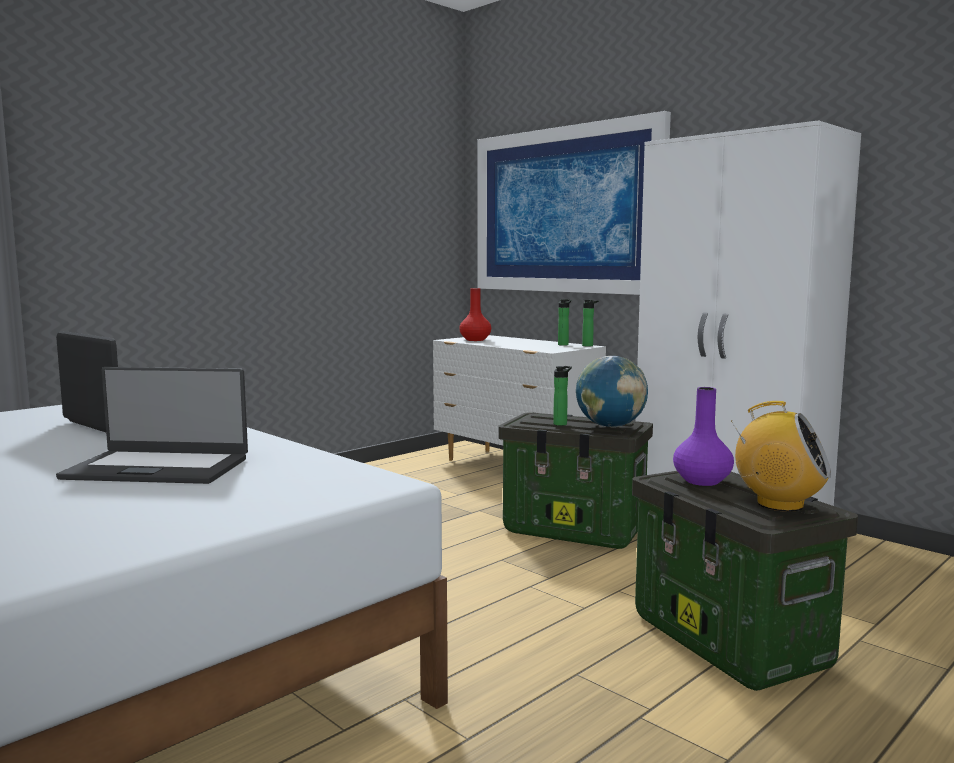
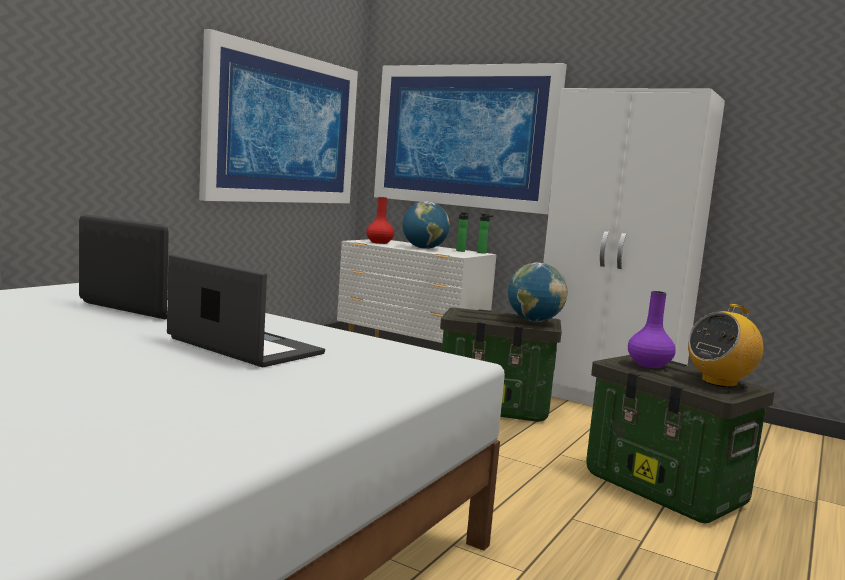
camera: 15 degrees left, 0 degrees up
(158, 468) = (243, 347): laptop -> laptop turned 135 degrees counterclockwise
(359, 221) = (284, 128): none -> picture
(520, 344) = (424, 248): none -> globe
(561, 424) = (493, 317): bottle -> none
(779, 504) = (719, 382): radio -> radio turned 135 degrees clockwise

